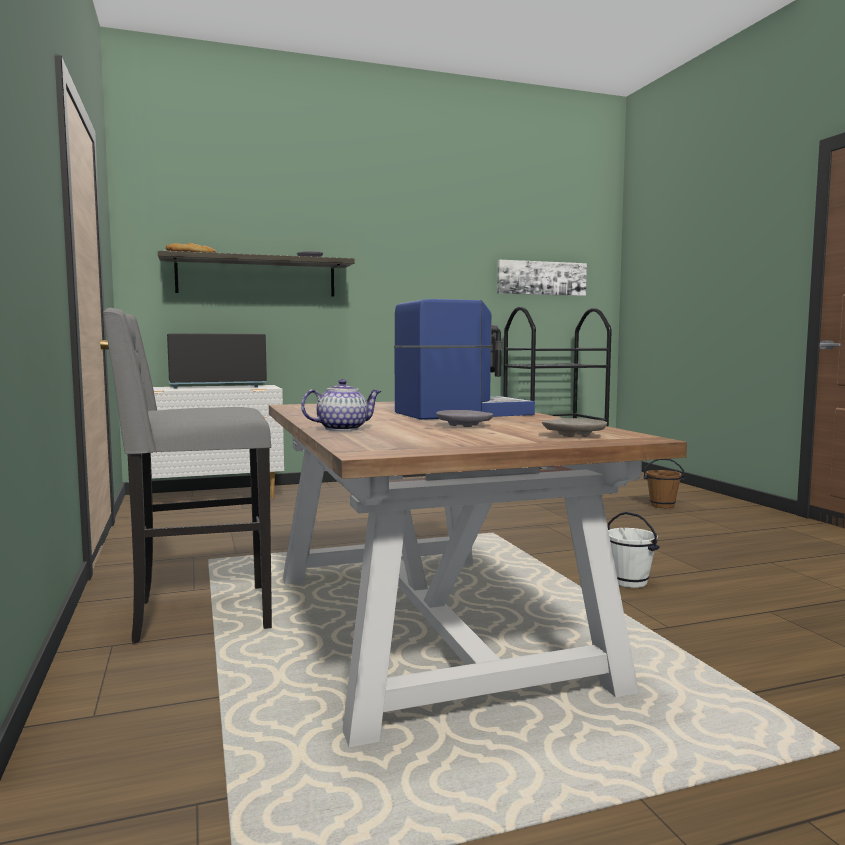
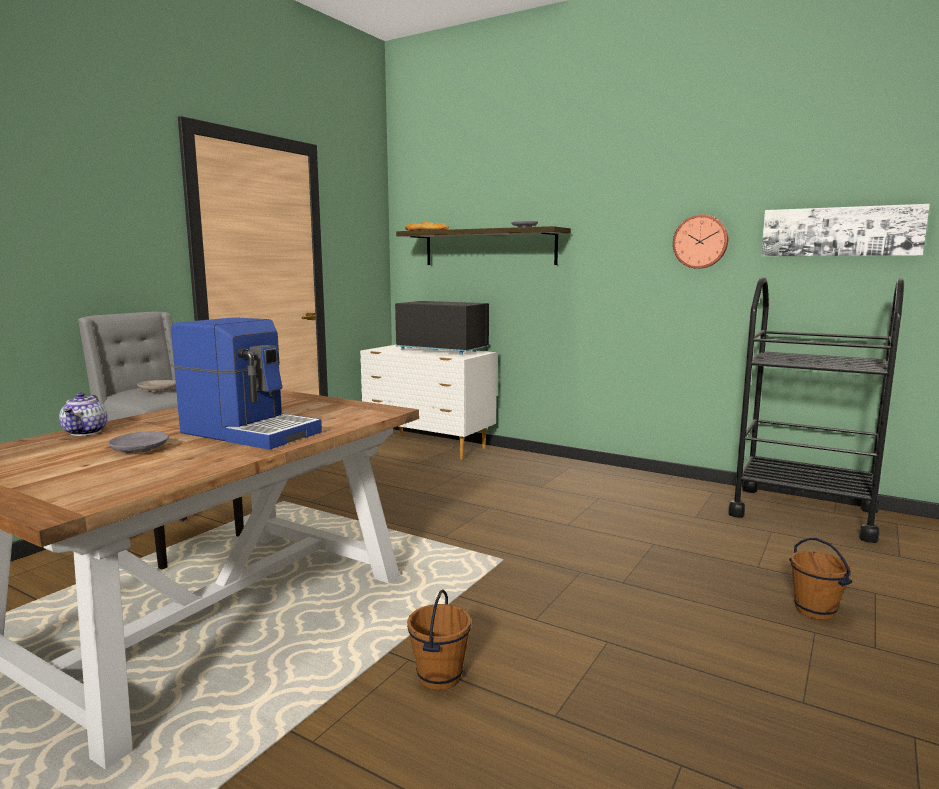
camera: 50 degrees right, 5 degrees up
(342, 429) = (86, 432): teapot -> teapot turned 60 degrees clockwise
(455, 281) = (700, 241): none -> wall clock
(573, 435) = (72, 488): beige plate -> beige plate (159, 391)
(630, 582) = (440, 677): white bucket -> brown bucket

